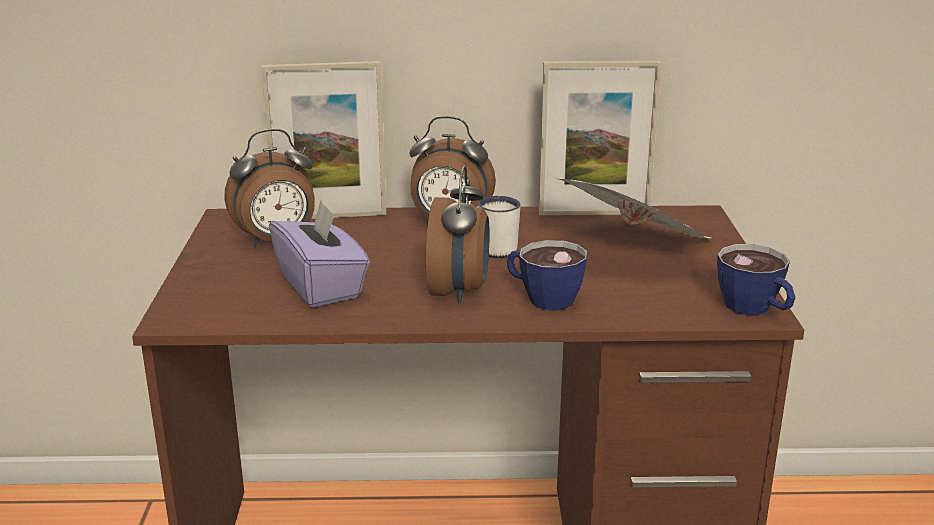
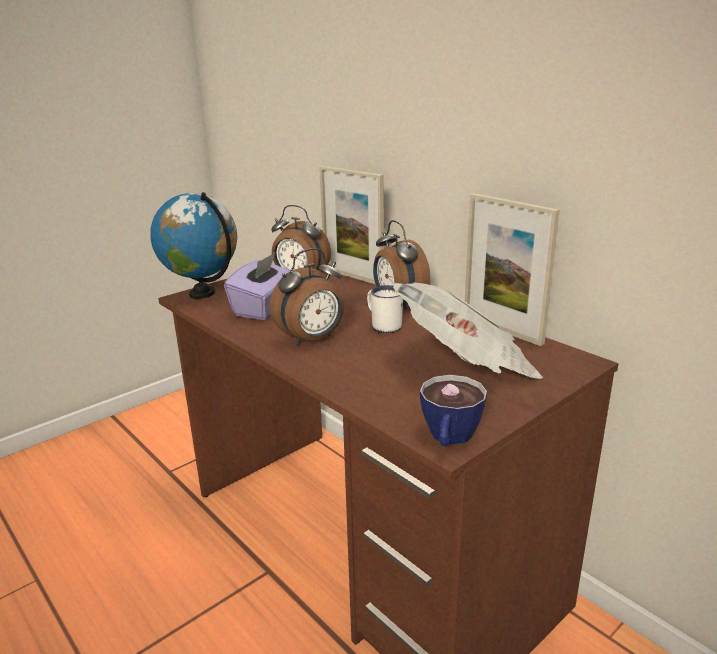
camera: 50 degrees right, 0 degrees up
(189, 304) = (202, 293): none -> globe
(542, 298) = (343, 363): cup -> none

